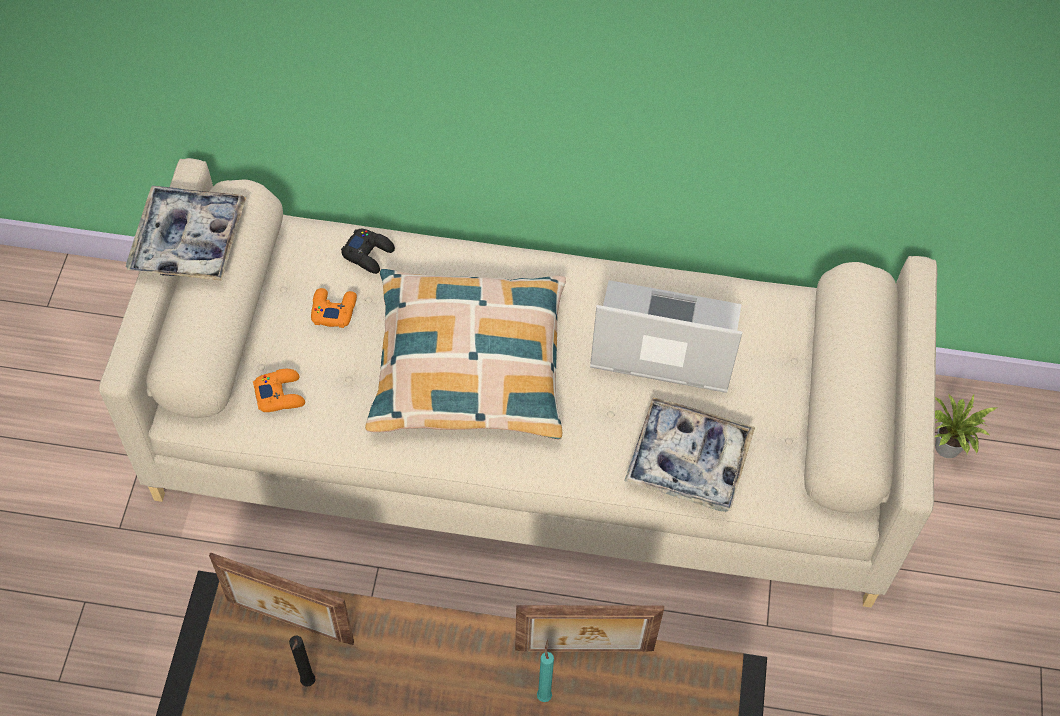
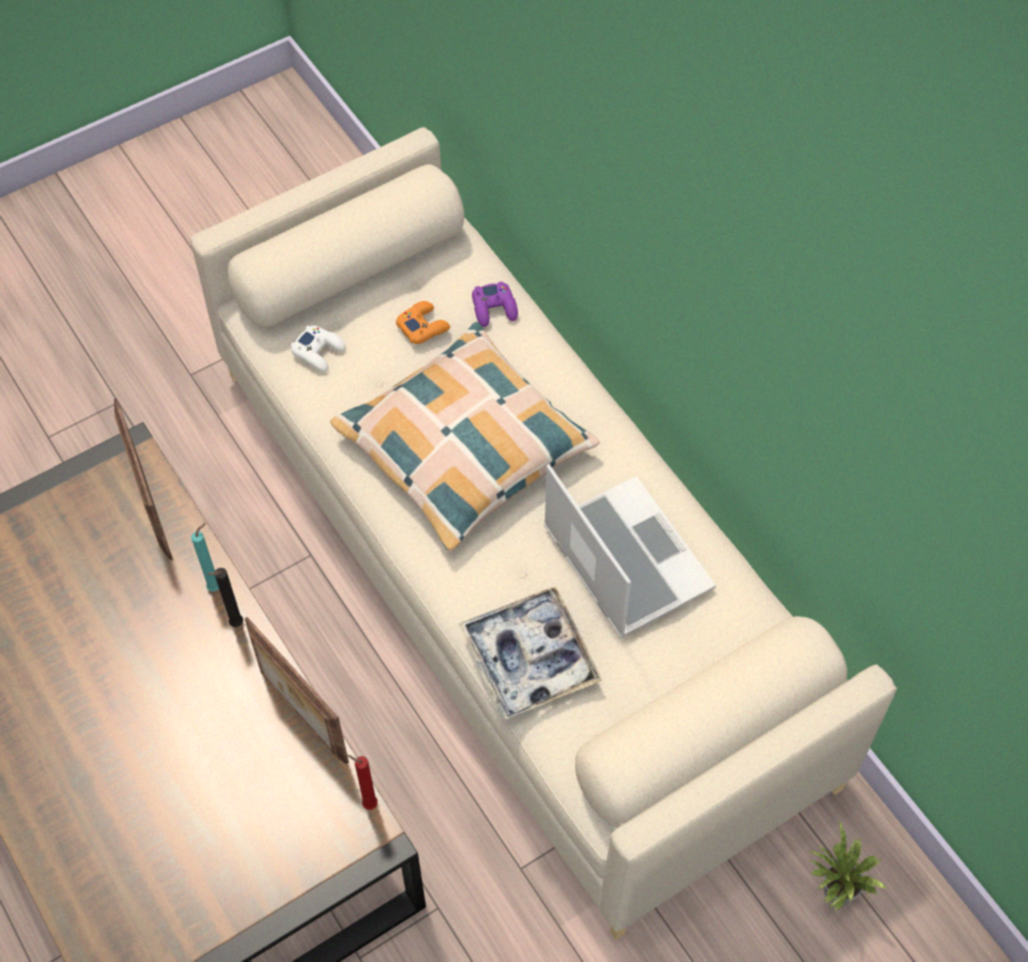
camera: 50 degrees right, 0 degrees up
(189, 241) = (356, 186): tray -> none
(280, 394) = (319, 352): orange game controller -> white game controller
(308, 684) = (115, 556): black candle -> black candle (234, 624)
(368, 254) = (494, 308): black game controller -> purple game controller
(544, 694) = (241, 715): turquoise candle -> turquoise candle (216, 586)
(699, 660) = (367, 804): none -> red candle

